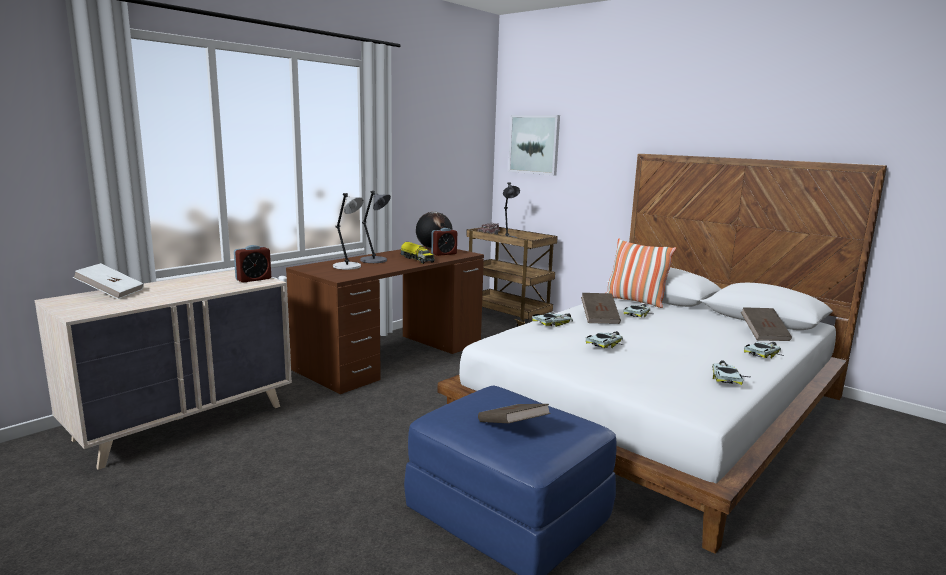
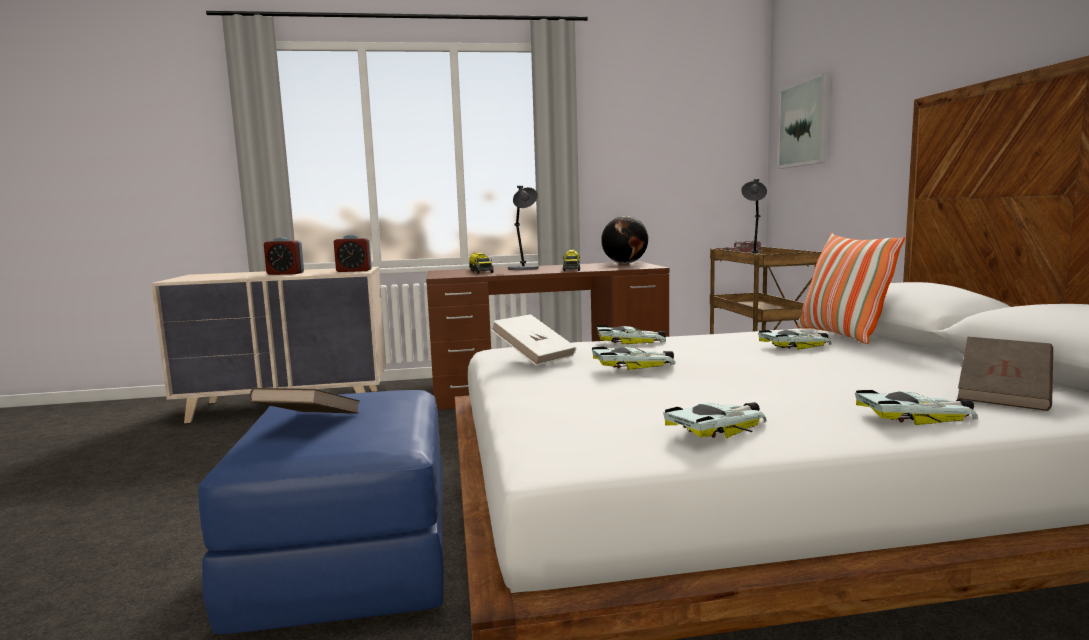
camera: 40 degrees right, 5 degrees down
(111, 293) = (237, 273): white book -> white book (534, 357)
(348, 267) = (481, 271): grey table lamp -> toy truck
(444, 254) = (619, 266): alarm clock -> alarm clock (285, 273)
(599, 318) = (715, 344): brown book -> none

